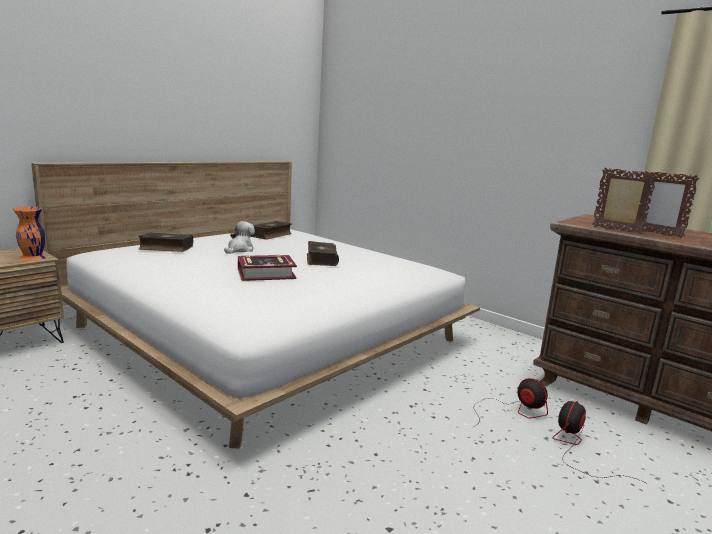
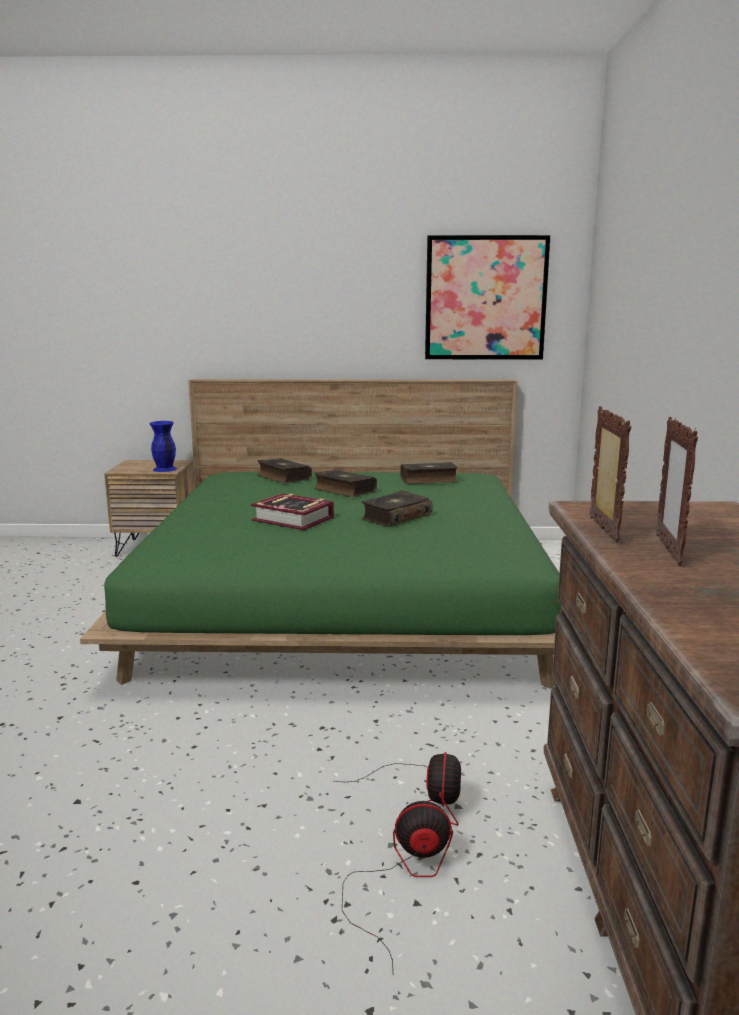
camera: 50 degrees right, 0 degrees up
(32, 257) = (164, 469): orange vase -> blue vase
(239, 250) = (344, 491): plush toy -> book
(267, 102) = (485, 298): none -> picture
(268, 333) = (346, 600): white bed -> green bed

